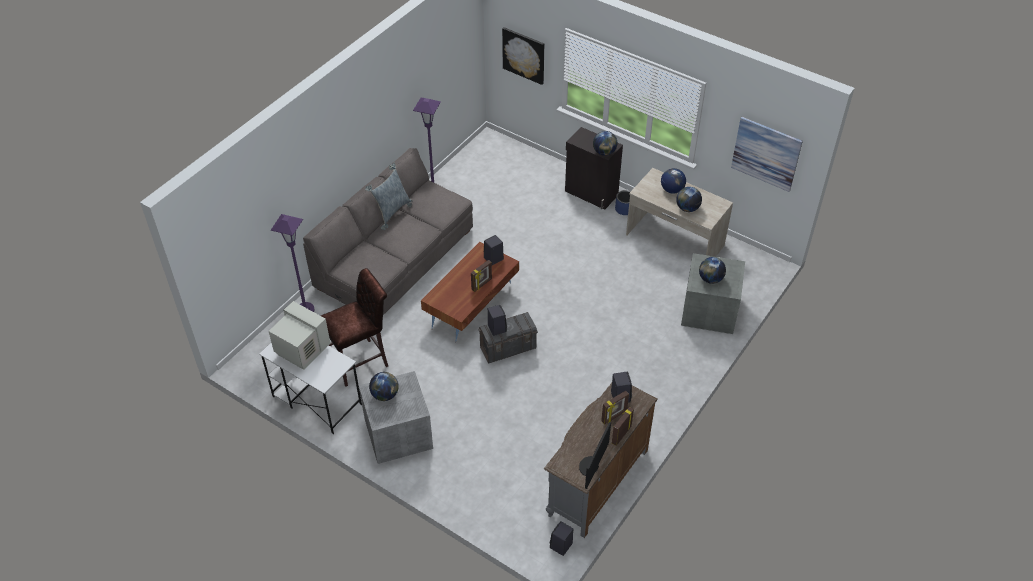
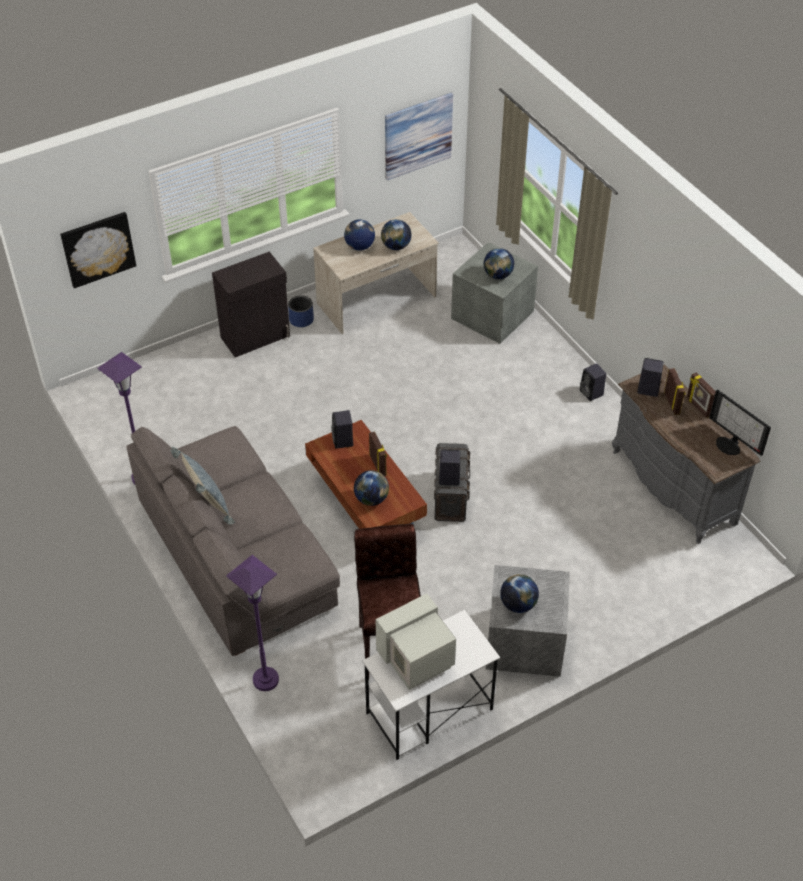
camera: 65 degrees left, 0 degrees up
(561, 546) = (740, 547): black speaker -> black speaker (592, 393)
(604, 152) = (271, 270): globe -> globe (371, 499)

